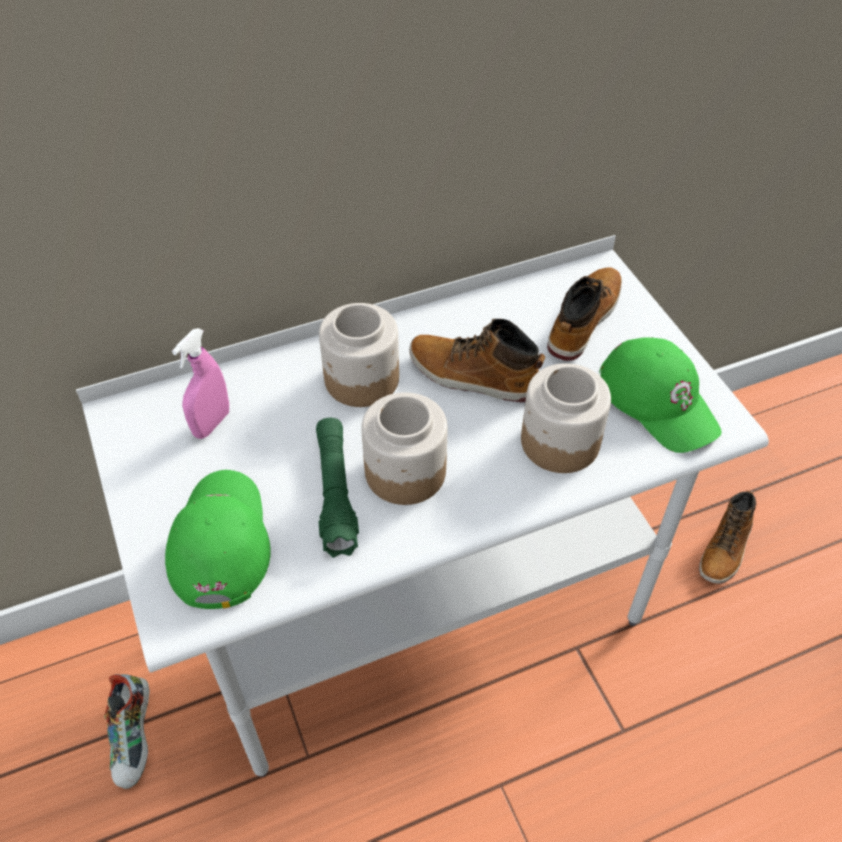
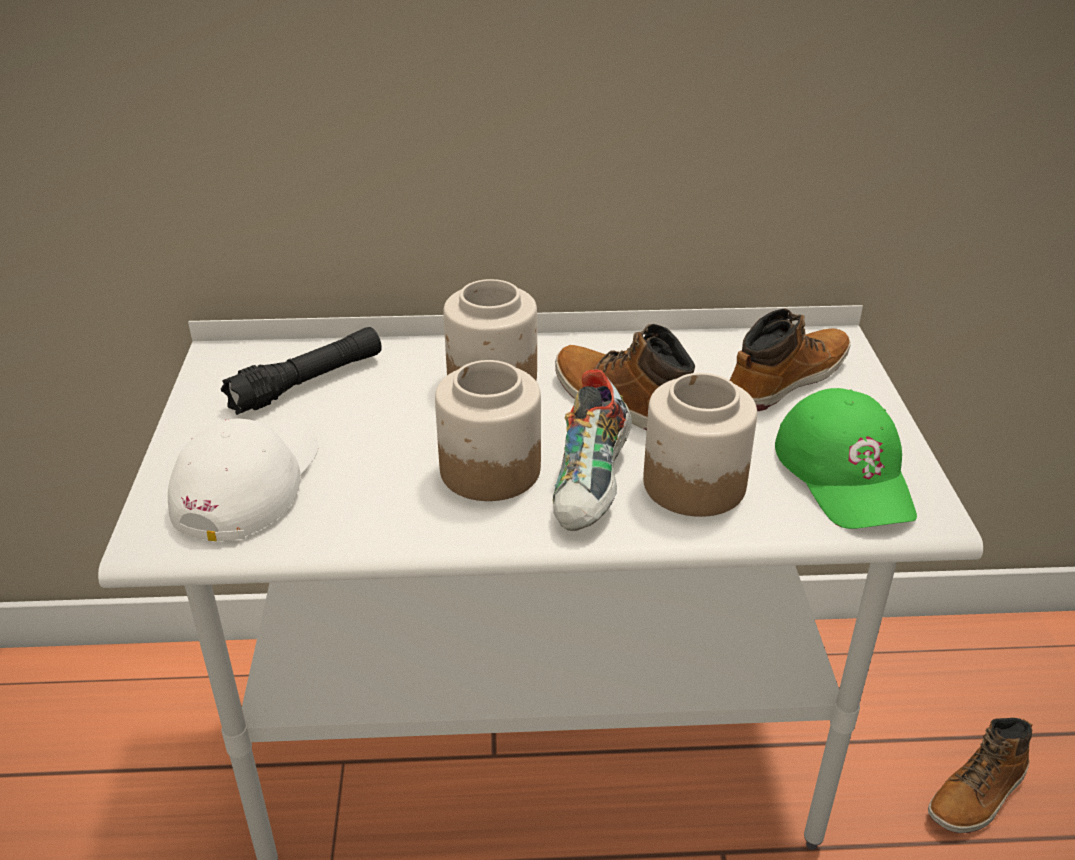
camera: 20 degrees right, 15 degrees down
(135, 738) = (152, 782): shoe -> shoe (593, 486)
(211, 424) = (307, 383): pink spray bottle -> black flashlight
(219, 541) = (247, 483): green cap -> white cap
(335, 493) = (399, 471): green flashlight -> none

